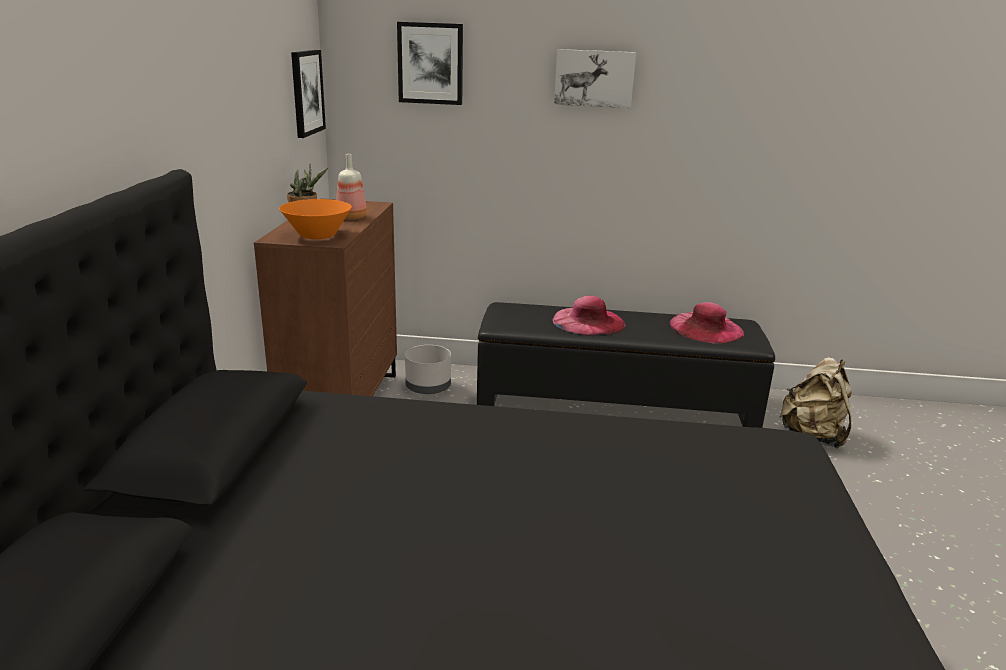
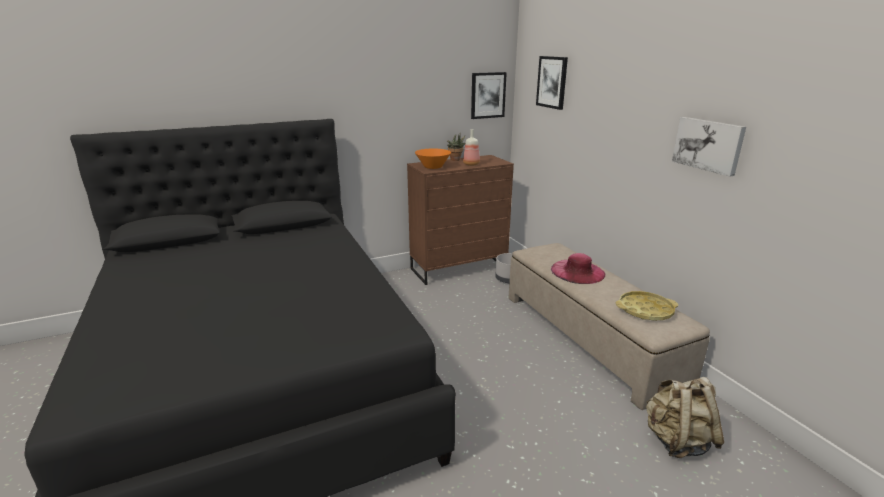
camera: 60 degrees right, 0 degrees up
(594, 78) = (627, 97): picture -> picture (708, 145)
(616, 399) = (589, 337): black bench -> beige bench
(706, 328) = (645, 310): pink hat -> yellow tray

